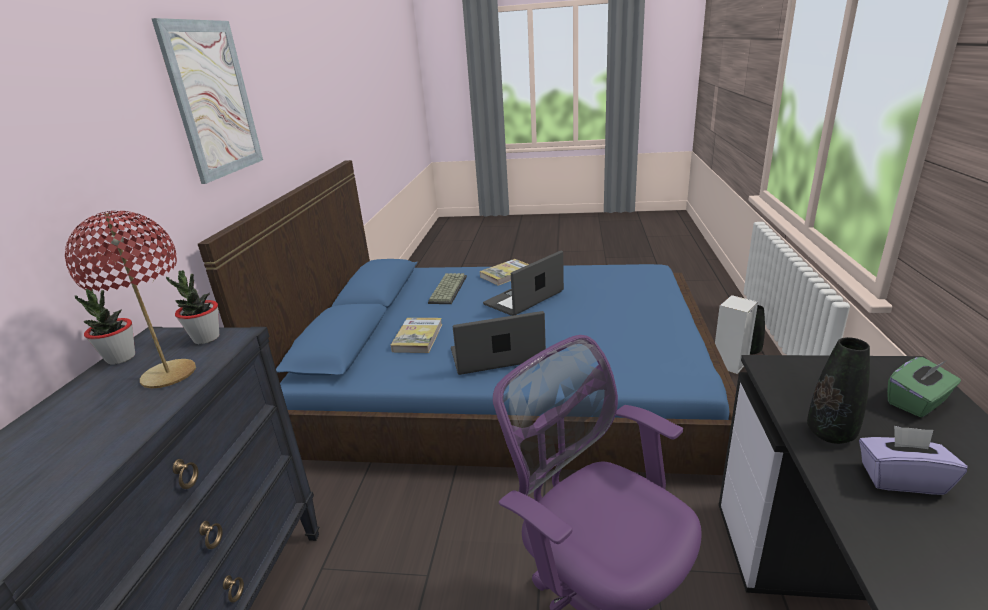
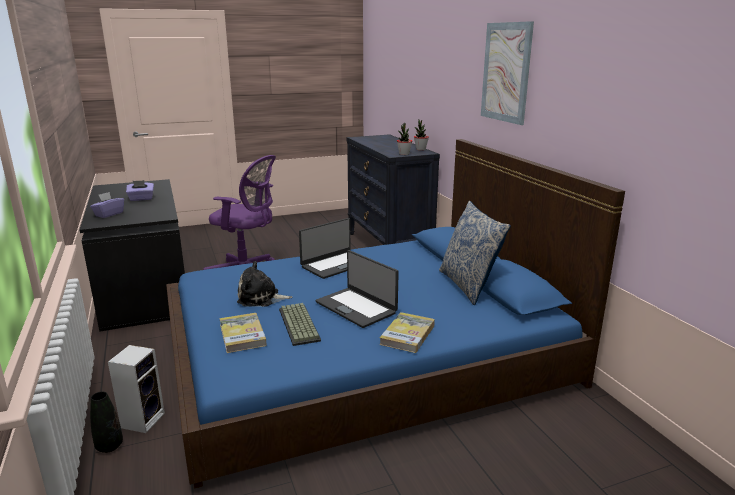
camera: 150 degrees right, 5 degrees down
(168, 375) = (391, 149): red table lamp -> none
(398, 303) = (469, 285): none -> pillow
(418, 337) = (407, 266): book -> book (242, 335)
(447, 289) = (447, 306): keyboard -> keyboard (300, 325)
(524, 298) = (356, 307): laptop -> laptop turned 120 degrees clockwise
(612, 325) = (261, 298): none -> plush toy
(830, 433) = (156, 203): black vase -> none
(917, 402) = (109, 214): green tissue box -> purple tissue box

